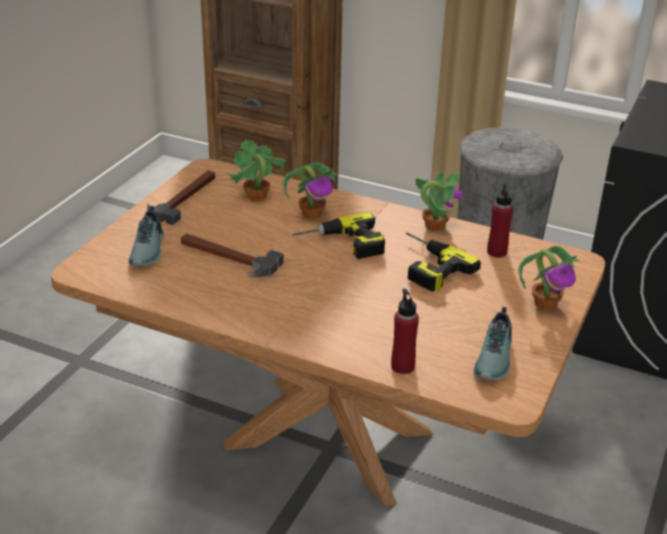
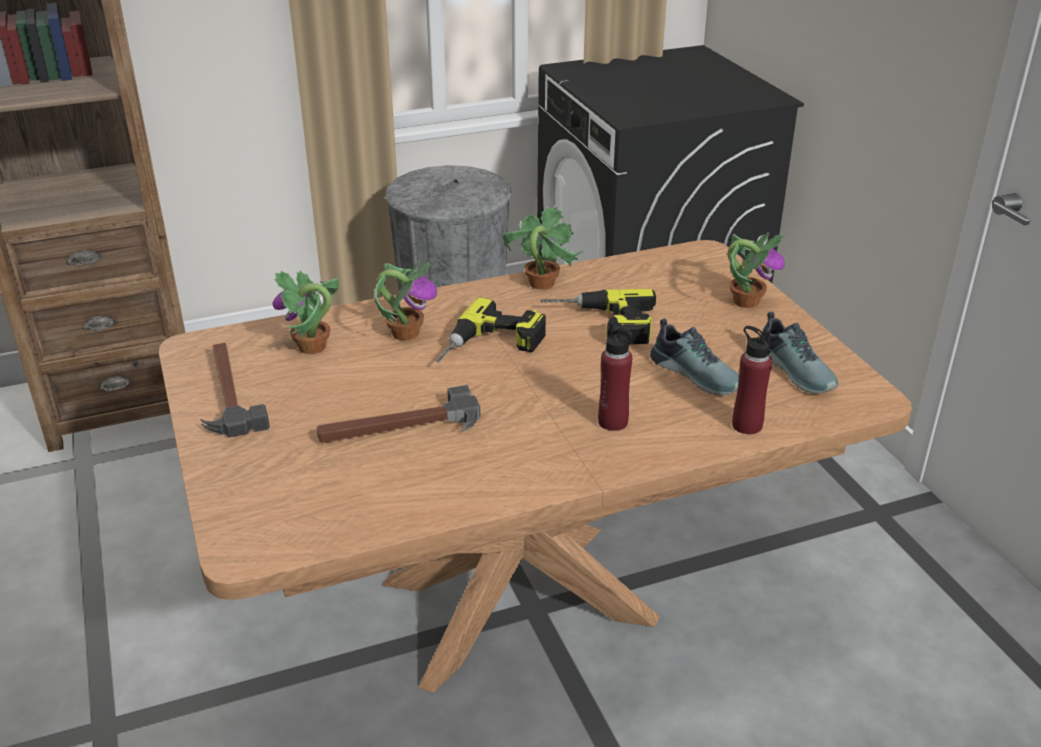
camera: 45 degrees left, 0 degrees up
(149, 250) = (291, 473): shoe -> shoe (697, 373)
(497, 252) = (633, 279): red bottle -> red bottle (613, 422)

